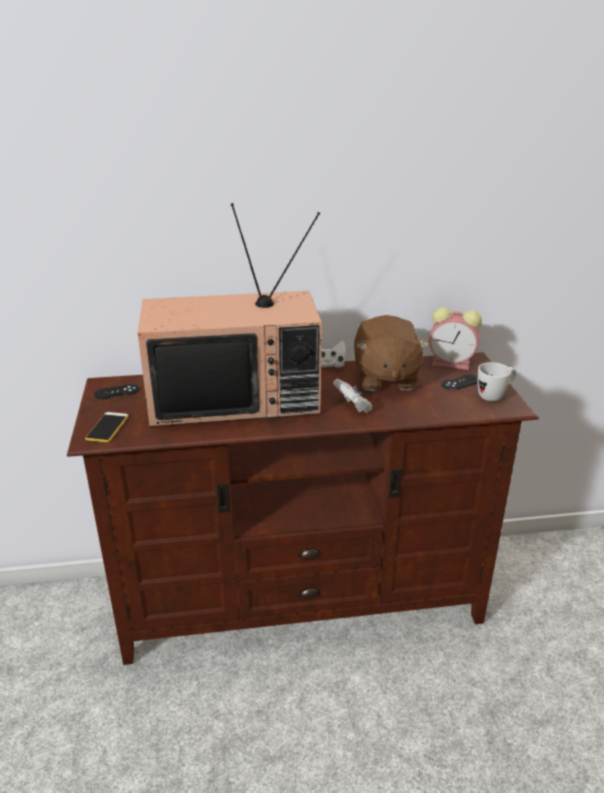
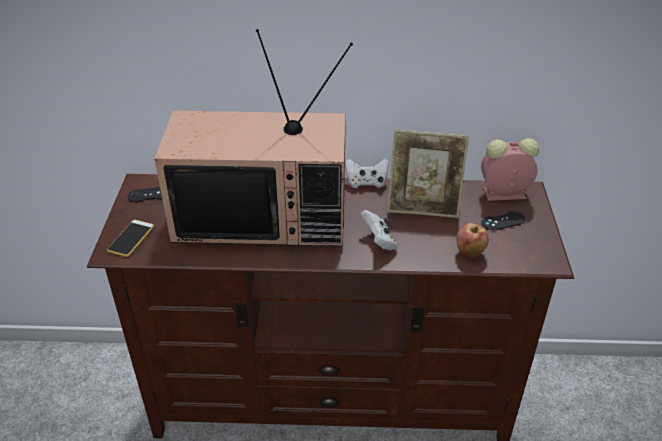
camera: 10 degrees right, 10 degrees up
(385, 378) = (423, 207): brown plush toy -> picture frame
(439, 408) = (469, 252): none -> apple
(452, 363) = (502, 194): alarm clock -> alarm clock turned 150 degrees clockwise
(495, 396) = (534, 243): white mug -> none

